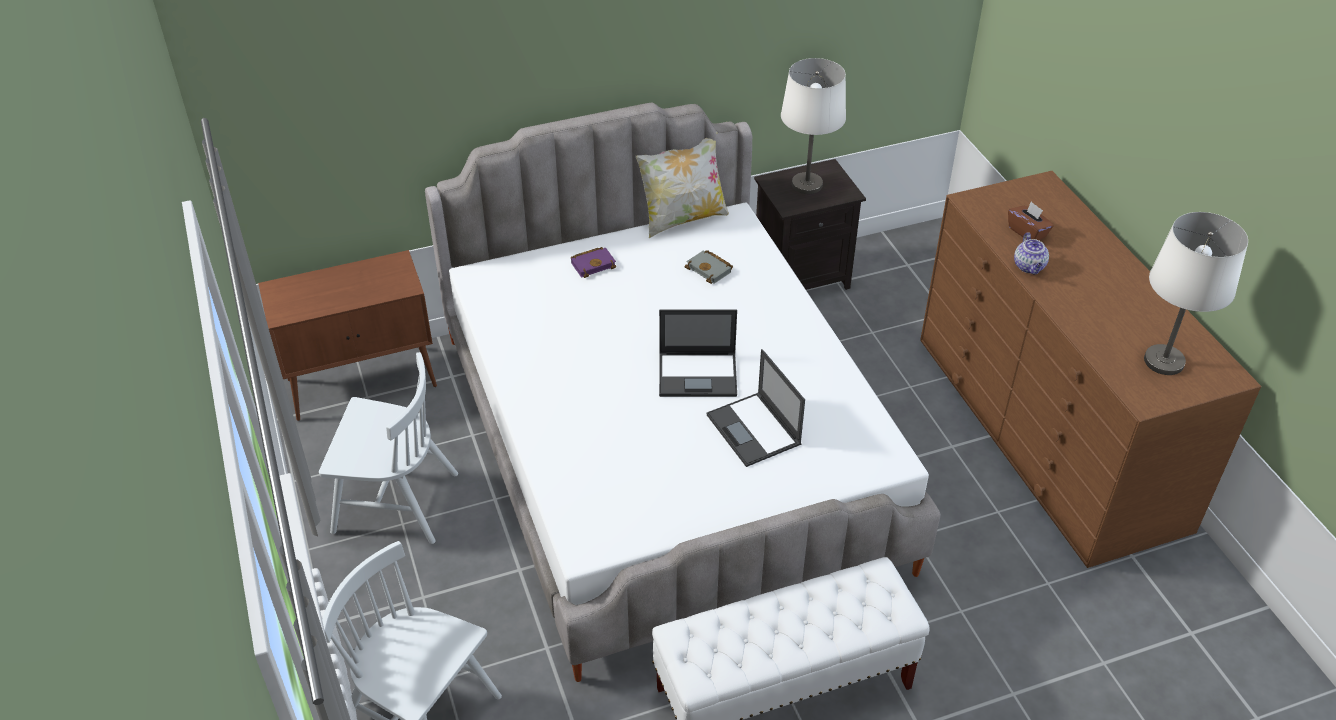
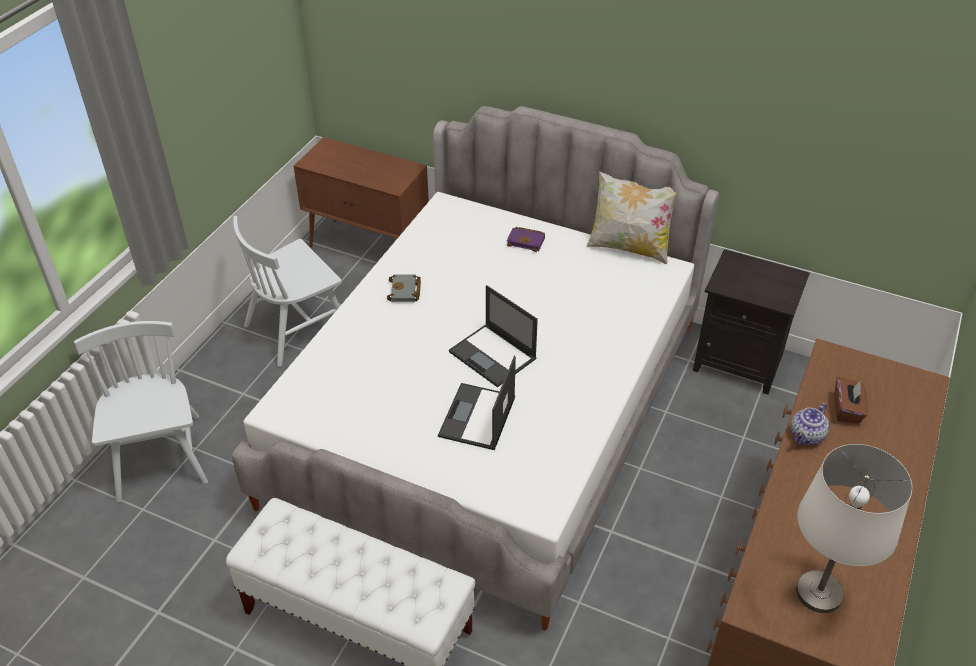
camera: 45 degrees right, 0 degrees up
(394, 502) = (298, 328): white chair -> white chair turned 90 degrees clockwise
(710, 269) = (600, 293): grey book -> grey book (405, 292)
(807, 184) = (758, 278): white table lamp -> none

